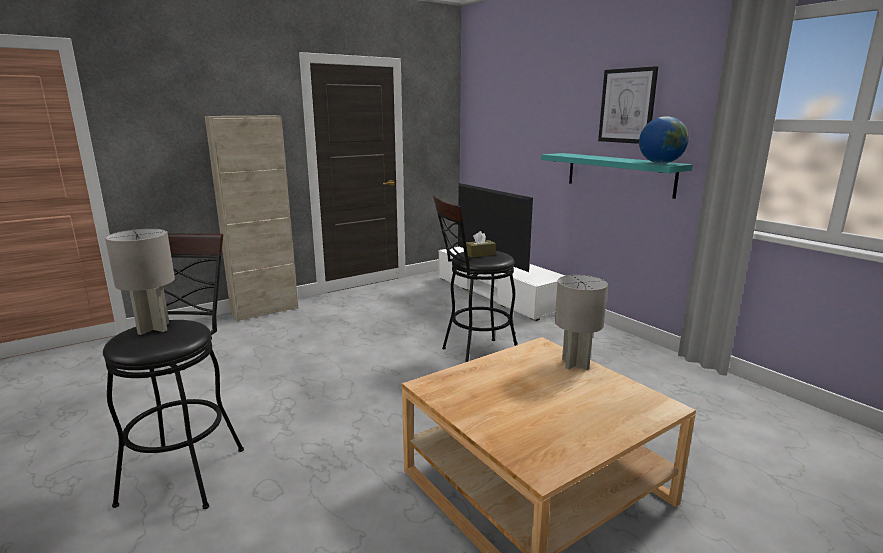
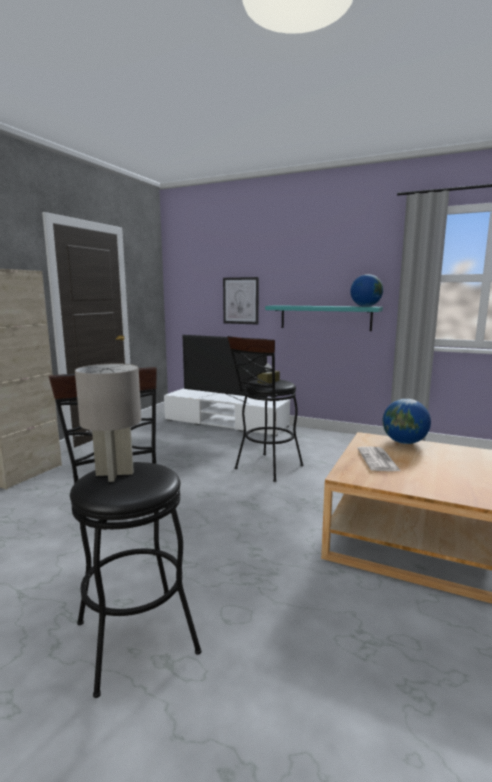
camera: 30 degrees left, 5 degrees down
(499, 377) = (378, 460): none -> newspaper
(574, 364) = (404, 442): grey table lamp -> globe
(627, 106) = (328, 269): picture -> picture (241, 300)

